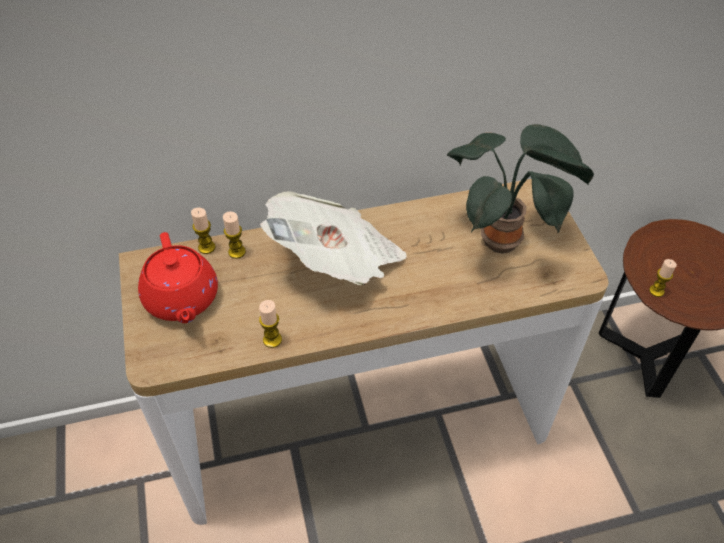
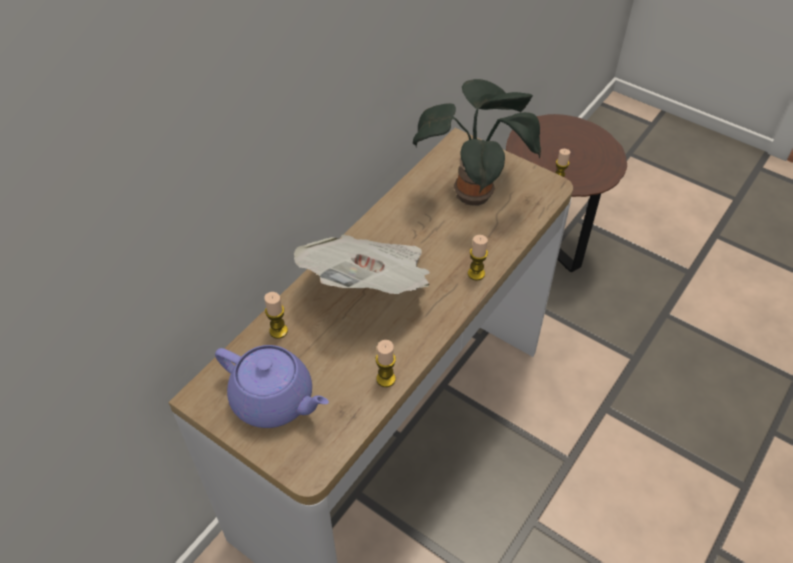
camera: 40 degrees left, 0 degrees up
(182, 299) = (274, 400): red teapot -> purple teapot
(206, 247) = (247, 344): candle -> candle (476, 273)

